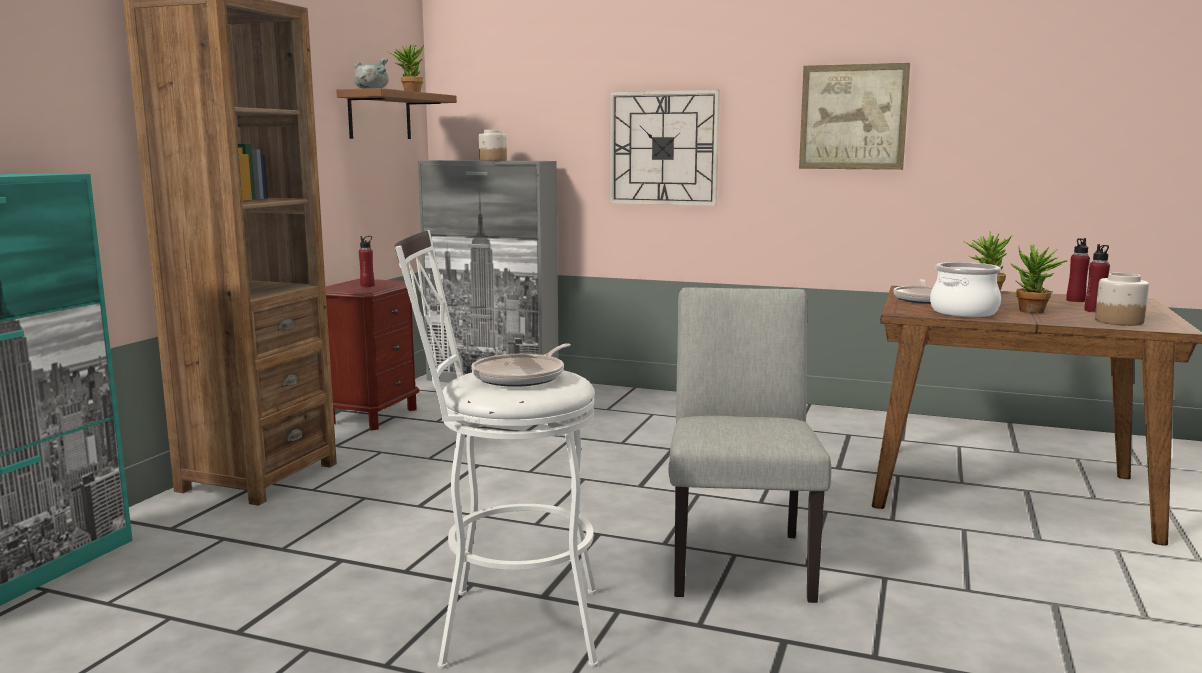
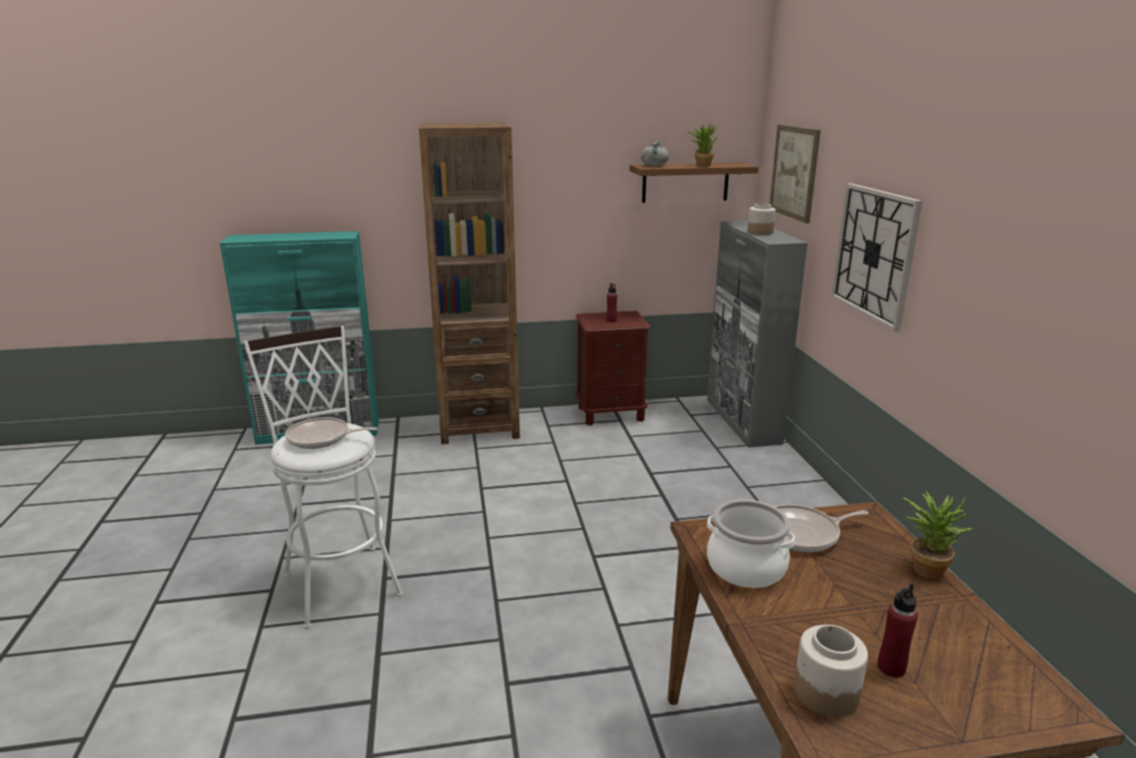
camera: 60 degrees right, 10 degrees up
(740, 557) = (498, 643): grey chair -> none
(853, 117) = (1029, 270): picture -> picture (794, 172)
(1032, 312) = (809, 615): potted plant -> none
(1075, 300) = (962, 647): red bottle -> none

